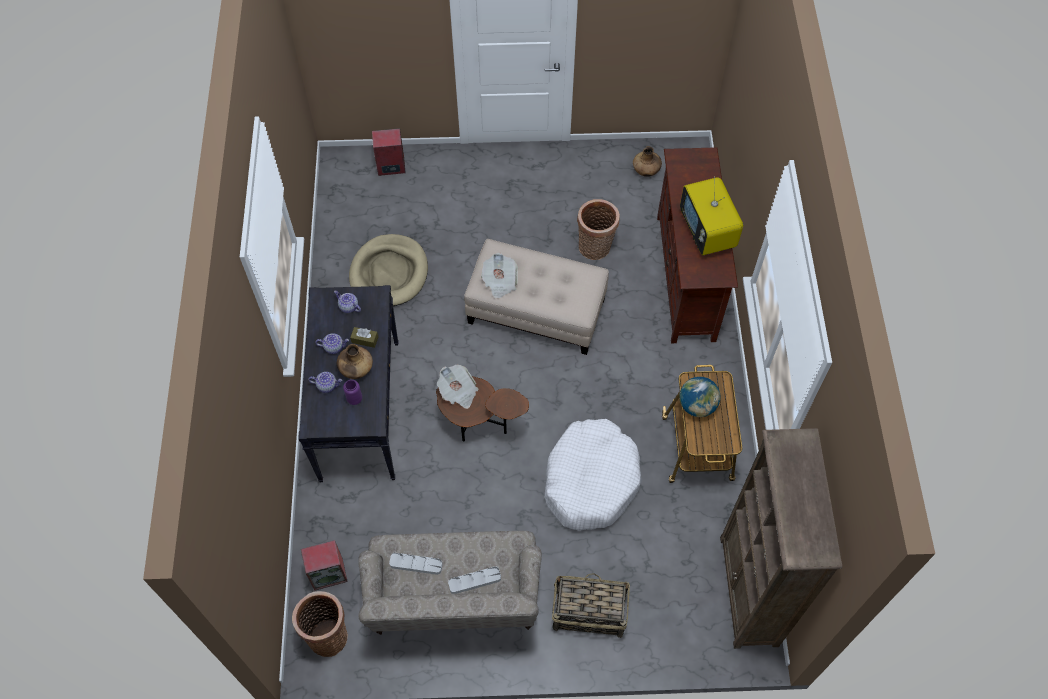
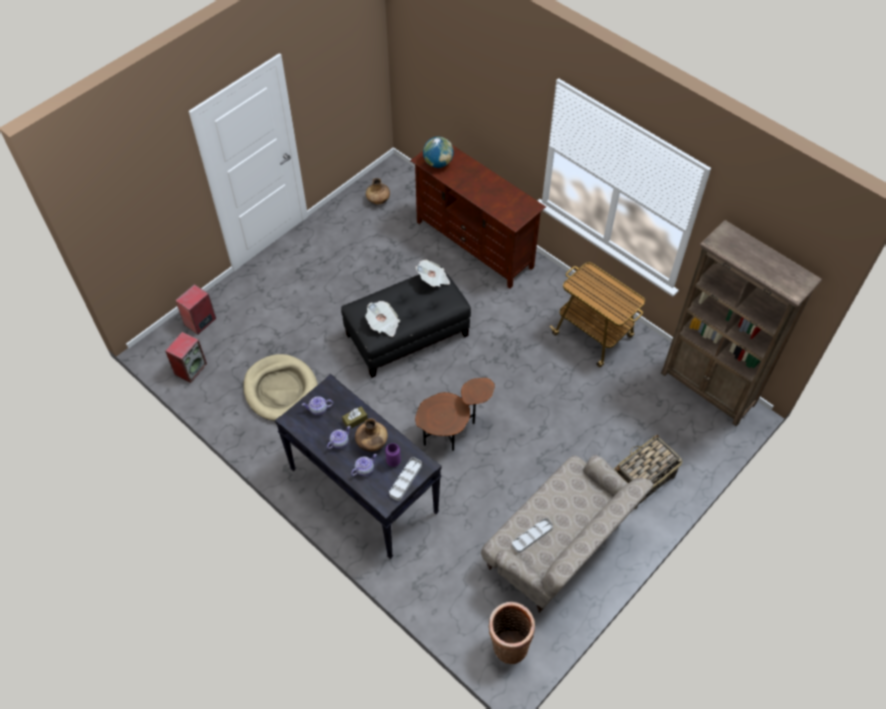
camera: 45 degrees left, 5 degrees down
(329, 573) = (464, 608): speaker -> speaker (190, 368)
(458, 392) = (432, 414): newspaper -> newspaper (433, 279)
(474, 581) = (577, 512): grey tray -> grey tray (405, 480)
(537, 310) = (407, 334): beige ottoman -> black ottoman
(591, 480) = (555, 405): white dog bed -> none
(595, 249) = (401, 269): basket -> none
(697, 406) = (593, 295): globe -> globe (438, 163)
(707, 233) = (493, 189): television -> none

